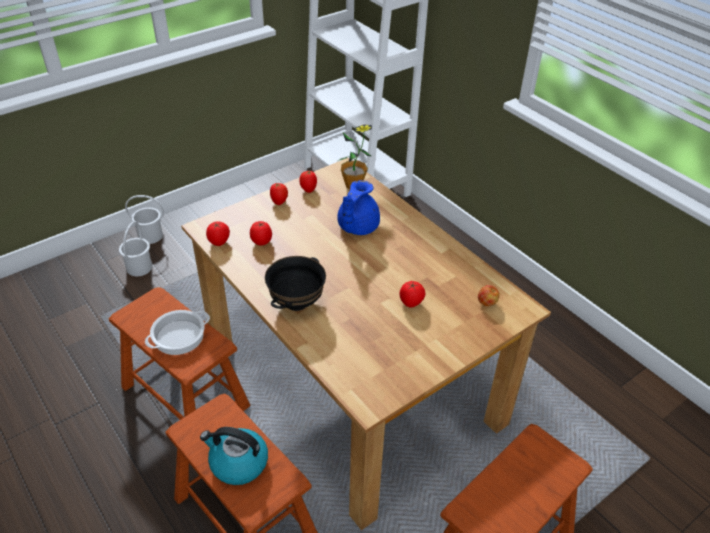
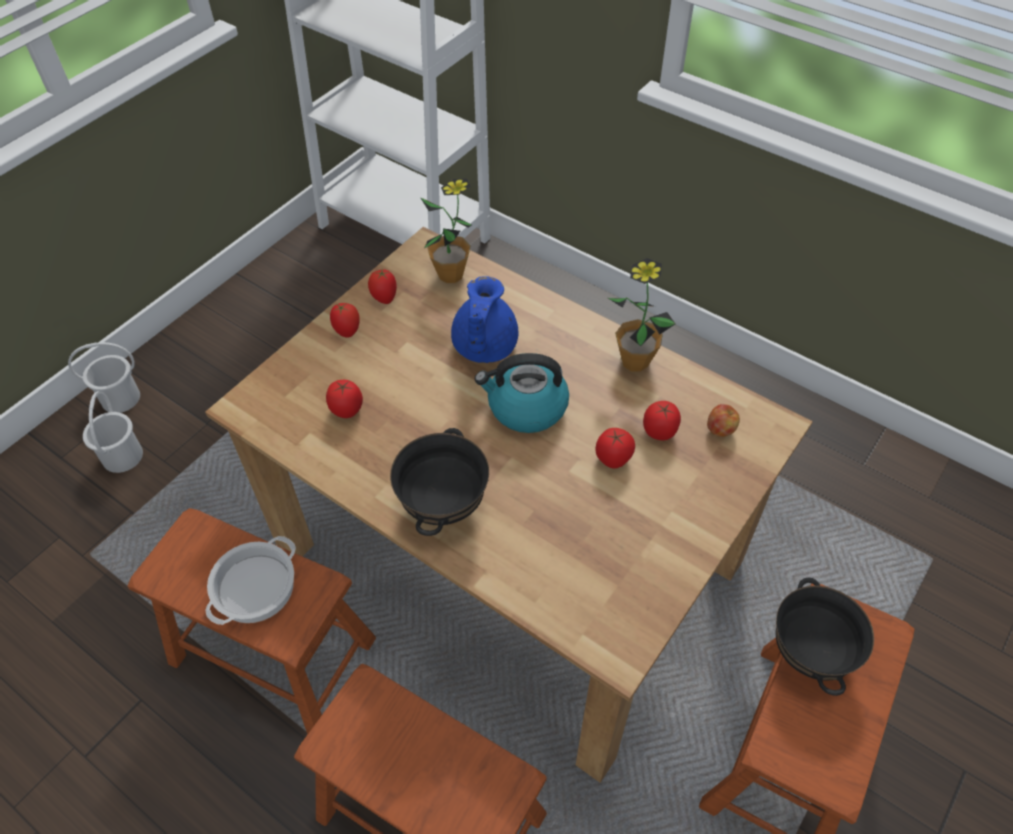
camera: 15 degrees left, 10 degrees up
(219, 242) = (279, 427): tomato -> tomato (659, 431)
(238, 463) = (427, 777): kettle -> kettle (526, 407)
(448, 254) = (635, 361): none -> potted plant
(512, 462) = (810, 653): none -> black bowl

